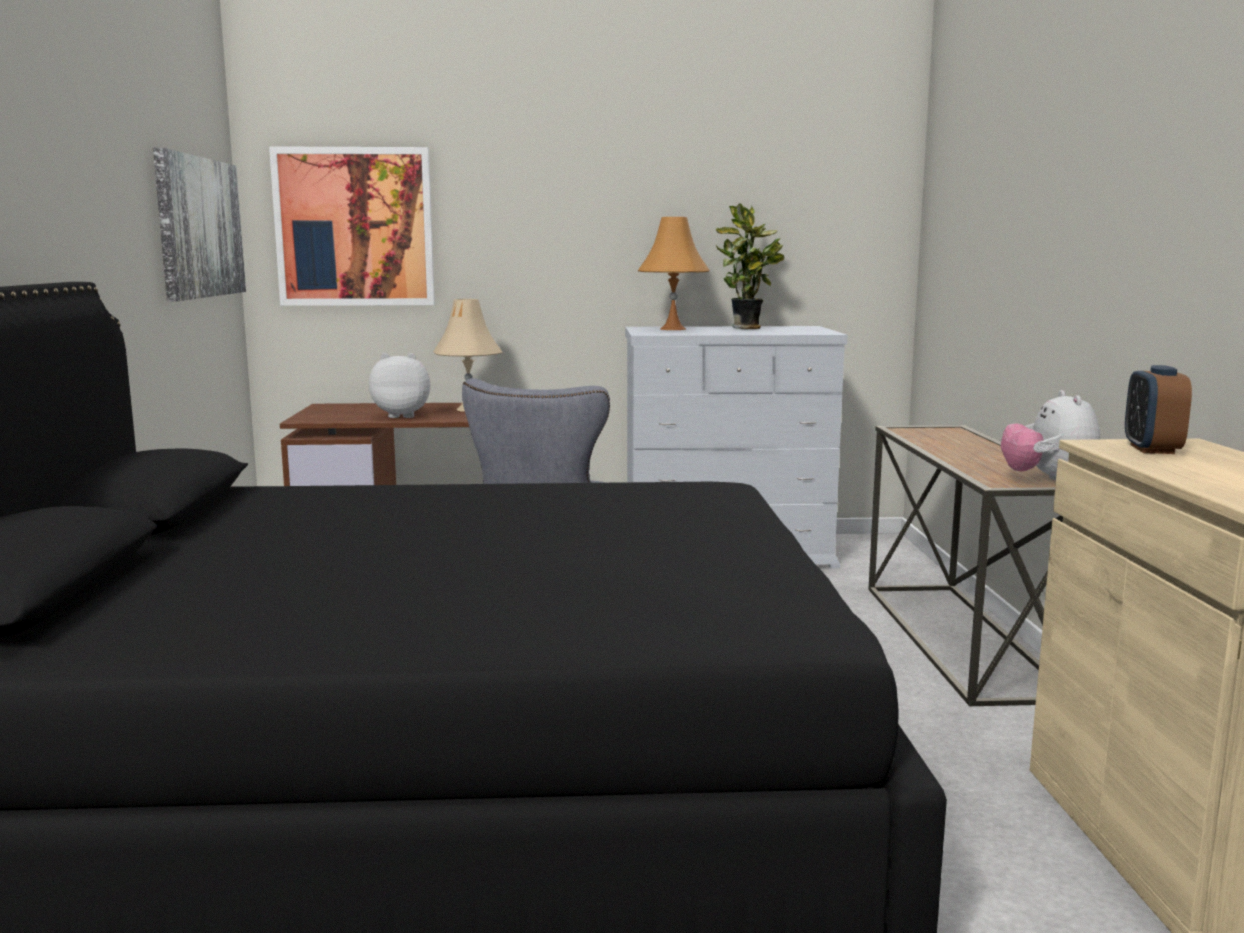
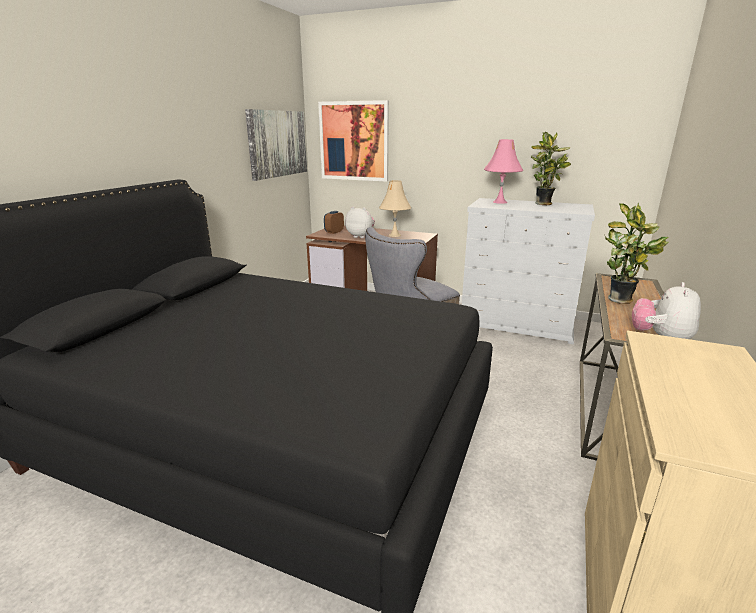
camera: 25 degrees right, 10 degrees up
(673, 329) = (500, 202): orange table lamp -> pink table lamp
(952, 450) = (622, 301): none -> potted plant
(1151, 449) = (683, 354): alarm clock -> alarm clock (334, 232)

